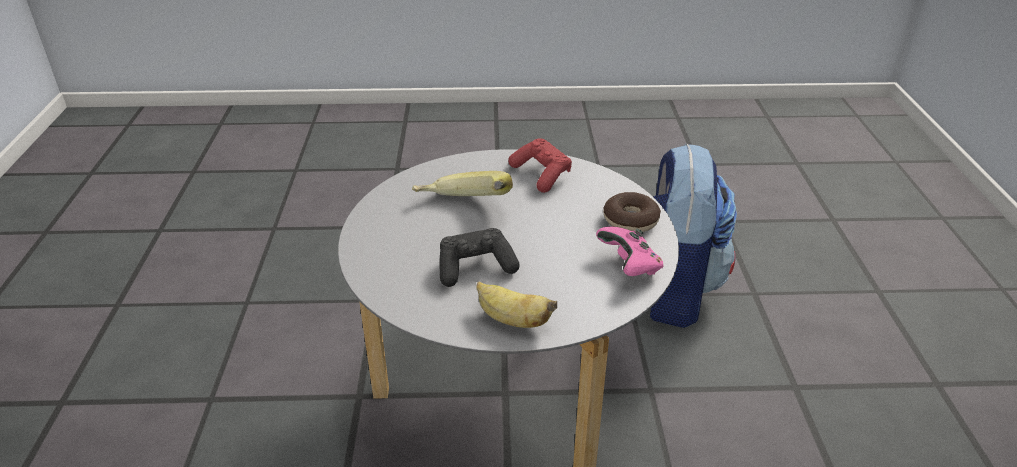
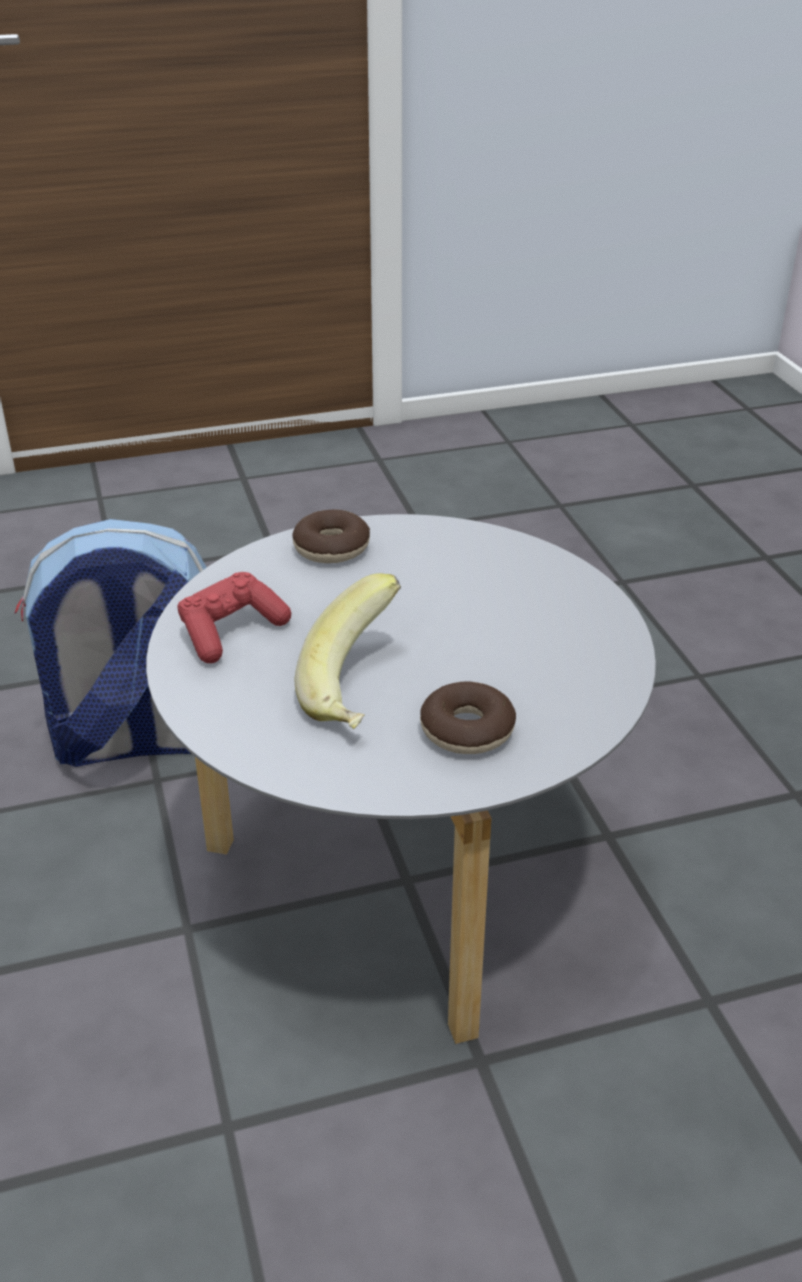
camera: 105 degrees left, 0 degrees up
(404, 240) = (467, 730): none -> donut
(475, 268) = (499, 651): black game controller -> none
(512, 320) = (583, 607): banana -> none
(630, 266) = (434, 541): pink game controller -> none

